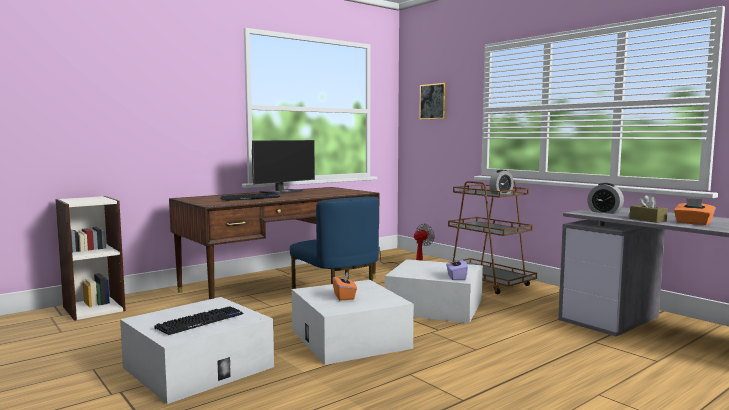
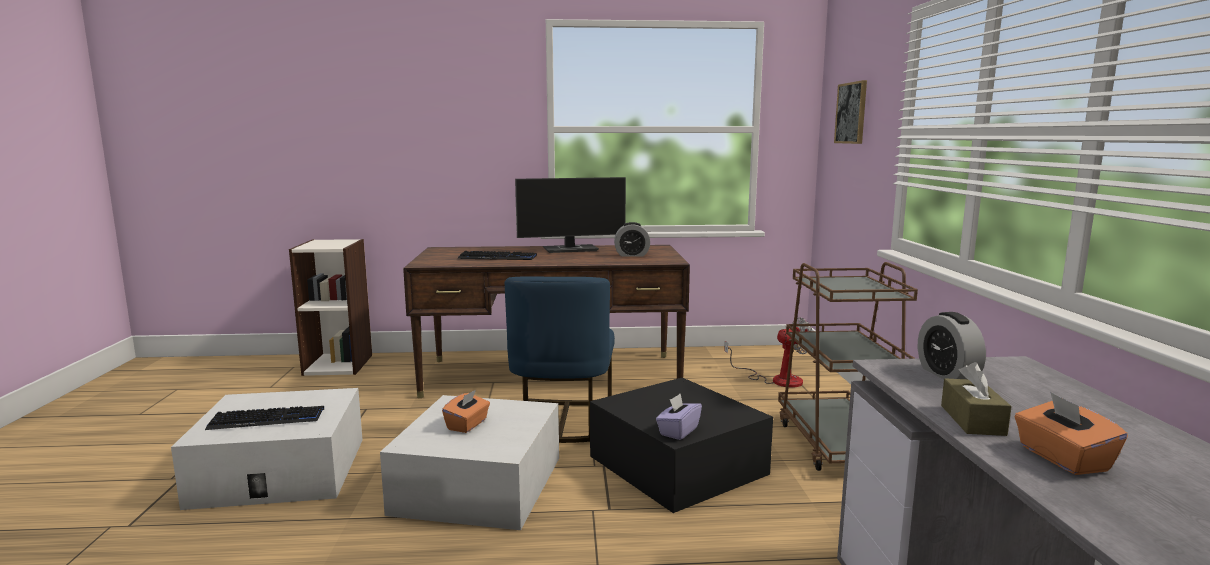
camera: 35 degrees right, 5 degrees up
(434, 306) = (677, 465): white storage box -> black storage box
(501, 193) = (859, 293): alarm clock -> alarm clock (632, 255)

